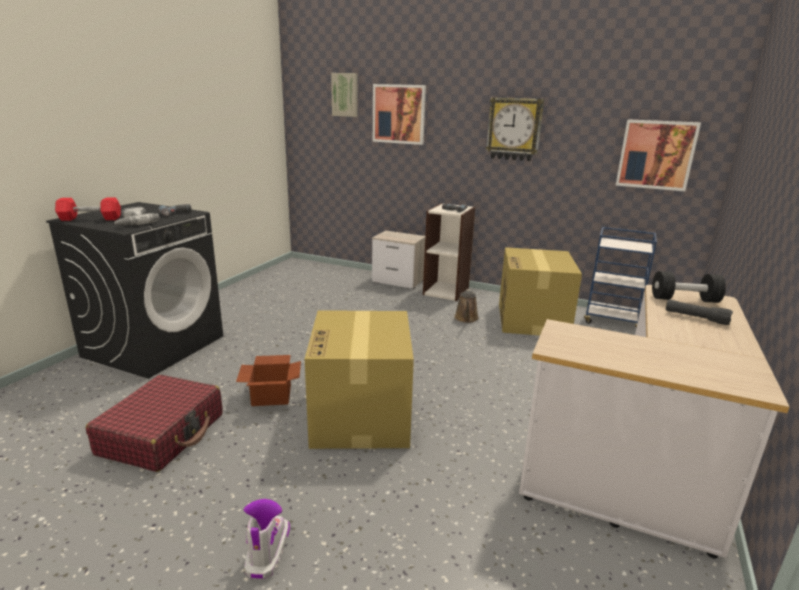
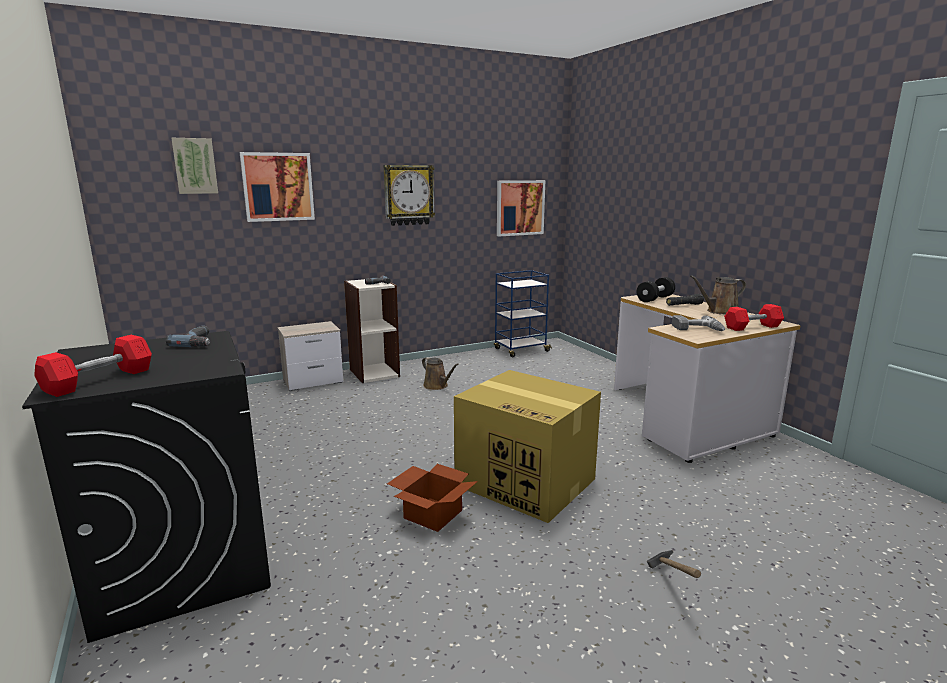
camera: 50 degrees left, 5 degrees down
(132, 222) = (190, 363): power drill -> power drill (698, 329)
(162, 434) = (421, 605): red suitcase -> none
(267, 551) = (672, 587): boot -> hammer
(533, 320) = (479, 368): cardboard box -> none
(685, 373) = (752, 327): none -> red dumbbell
(718, 342) = (719, 311): none -> brown watering can

